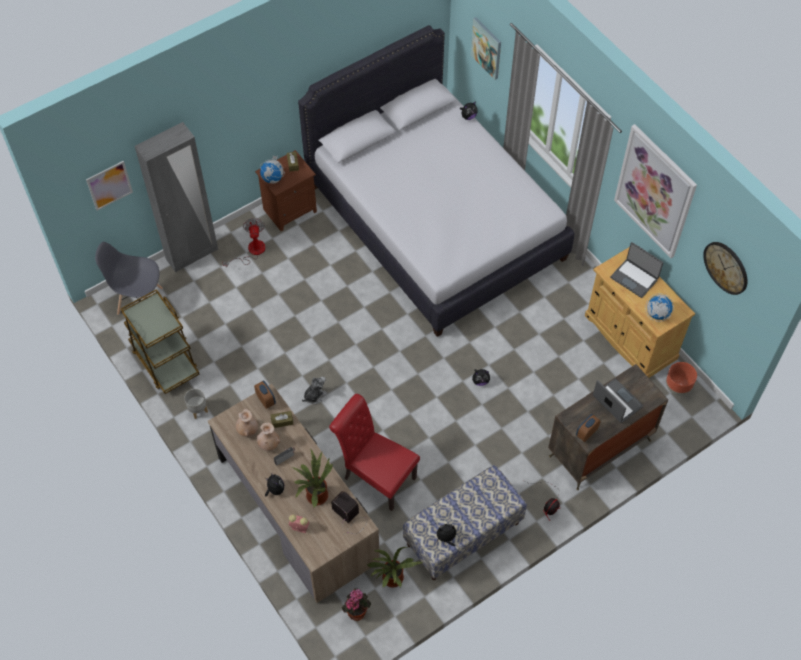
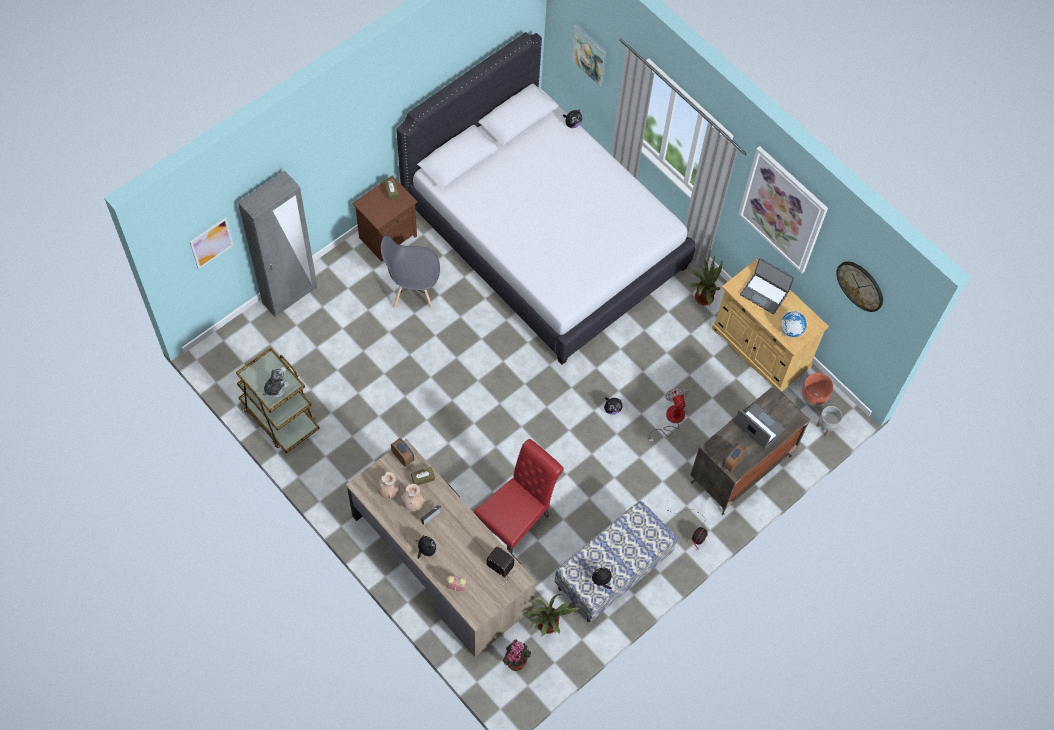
camera: 10 degrees left, 5 degrees up
(139, 301) = (241, 352): grey chair -> grey chair (413, 291)
(197, 410) = (322, 467): grey planter -> grey planter (826, 427)
(251, 251) = (353, 287): fan -> fan (670, 419)
(273, 178) = (373, 210): globe -> none
(314, 395) = (442, 440): plush toy -> plush toy (275, 387)
(315, 494) = (467, 551): potted plant -> potted plant (702, 296)
(375, 476) = (517, 520): red chair -> red chair turned 105 degrees clockwise

